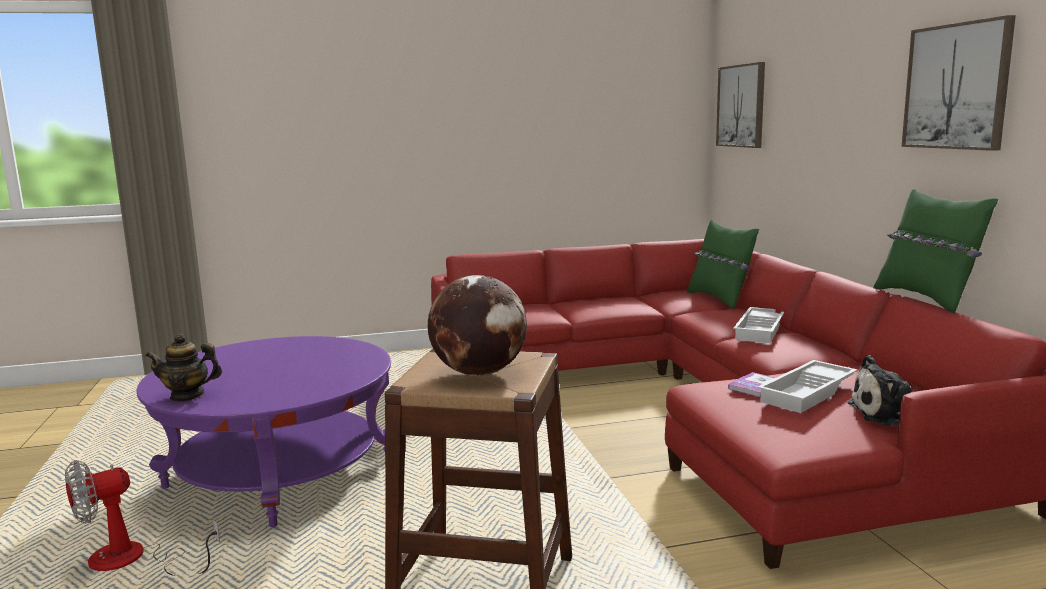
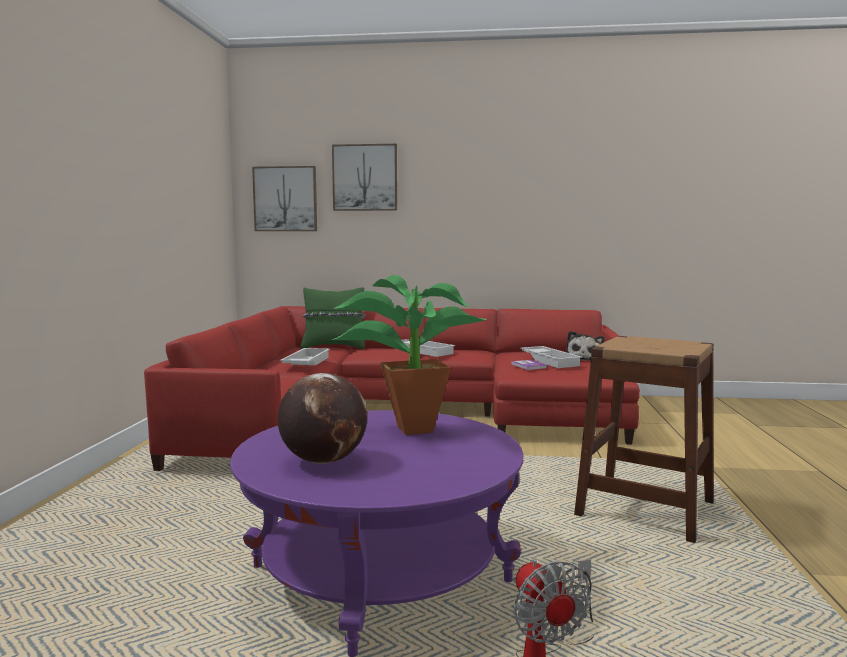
camera: 70 degrees left, 5 degrees down
(187, 396) = (442, 479): teapot -> none
(324, 368) = (406, 429): none -> potted plant
(479, 373) = (656, 346): globe -> globe (323, 461)
(613, 306) = (305, 363): none -> white tray
(926, 299) = (515, 308): green pillow -> none
(957, 86) = (507, 191): picture -> picture (365, 177)

